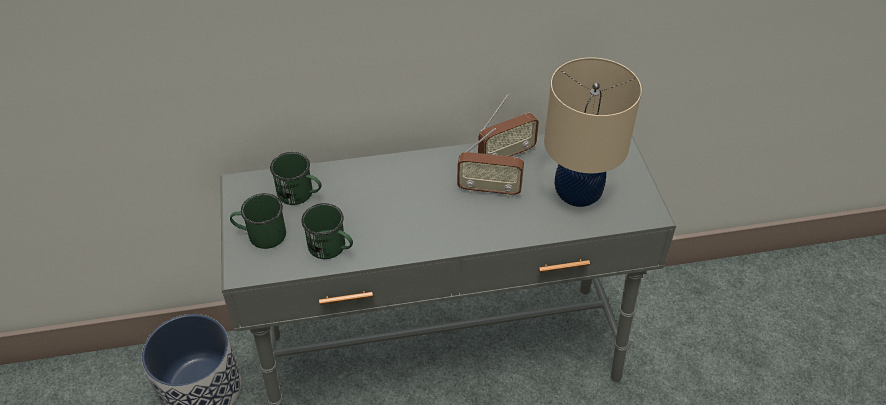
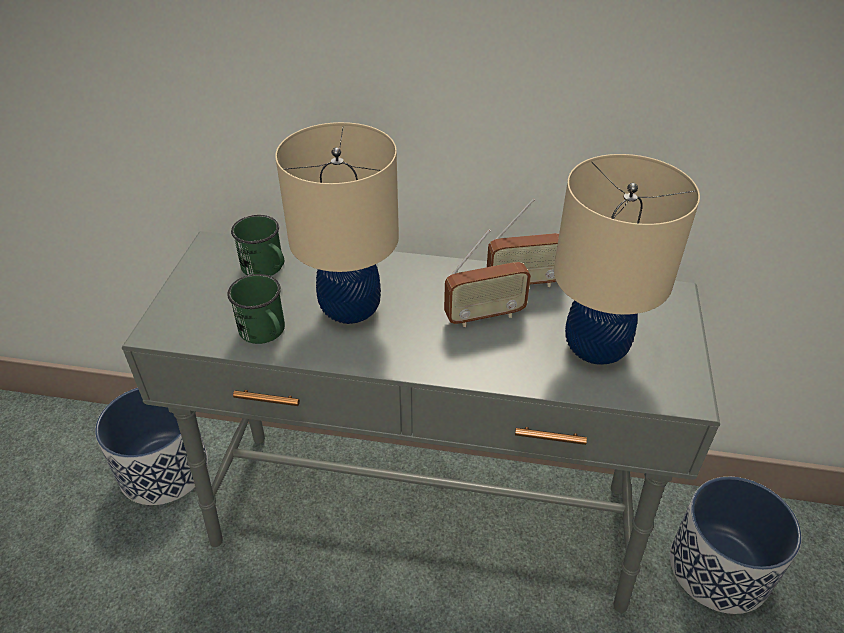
camera: 20 degrees right, 5 degrees down
(261, 235) = (199, 299): green mug -> none
(388, 210) = (353, 309): none -> beige table lamp
(489, 190) = (484, 316): radio -> radio turned 45 degrees counterclockwise
(676, 326) = (719, 568): none -> planter

